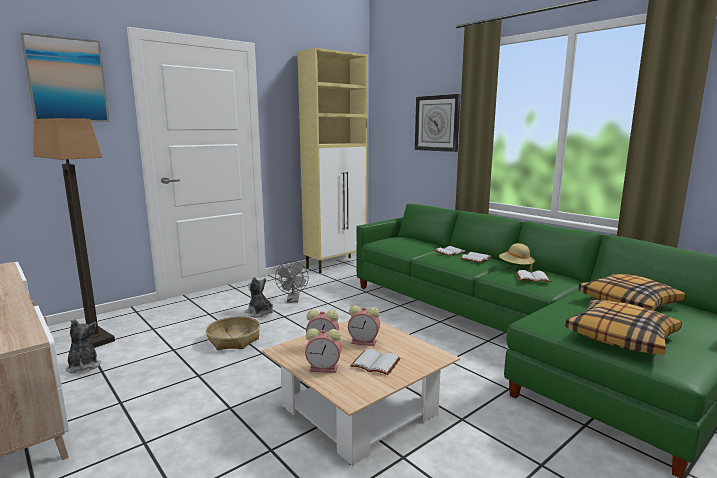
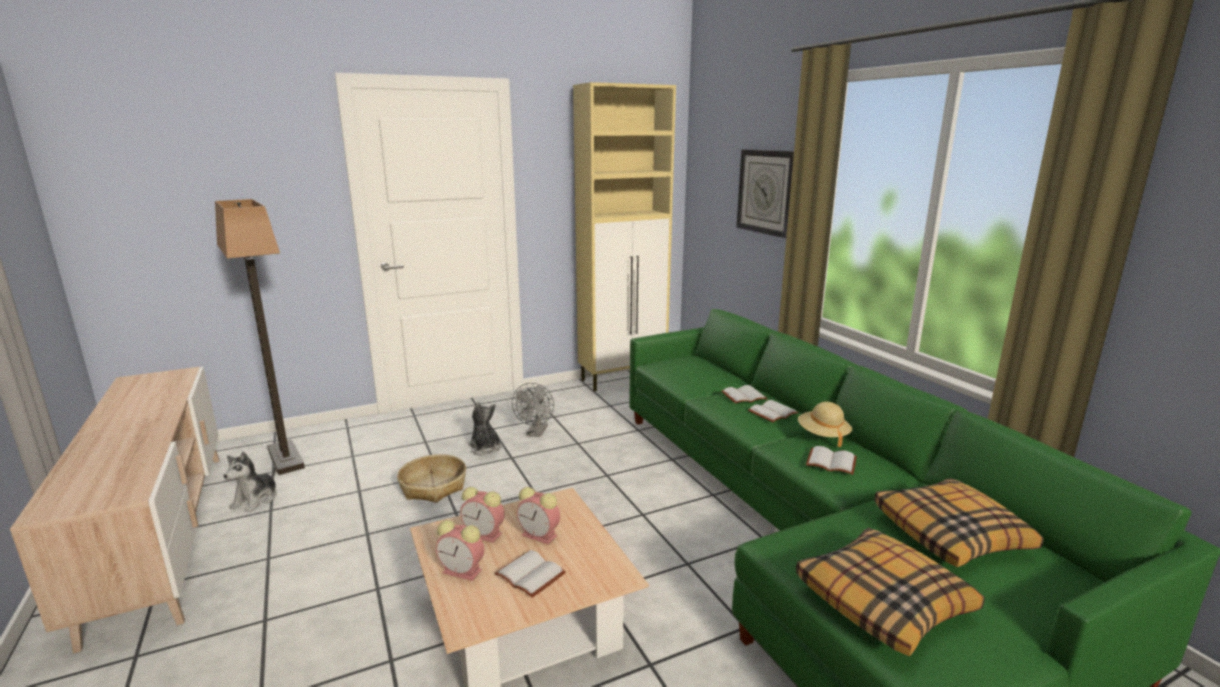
camera: 15 degrees right, 5 degrees up
(67, 80) = (261, 146): picture -> none
(83, 366) = (256, 499): plush toy -> plush toy turned 150 degrees counterclockwise

